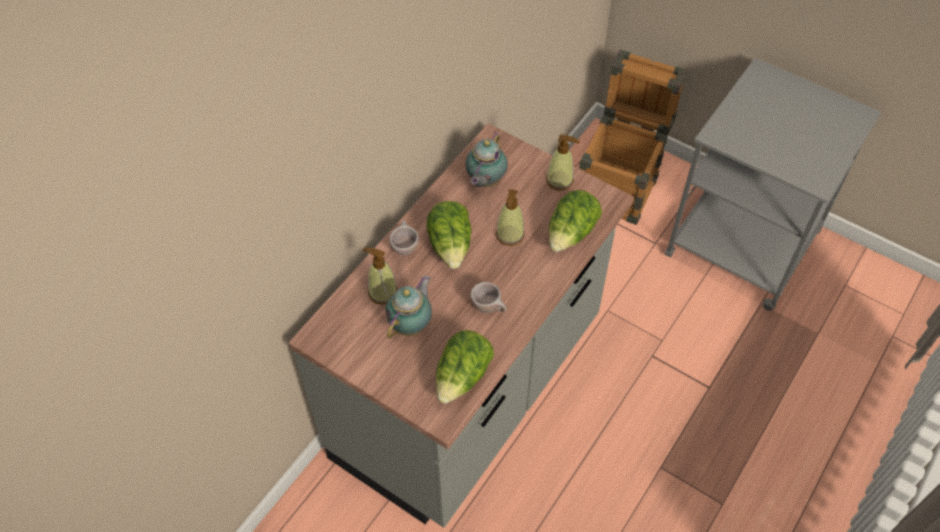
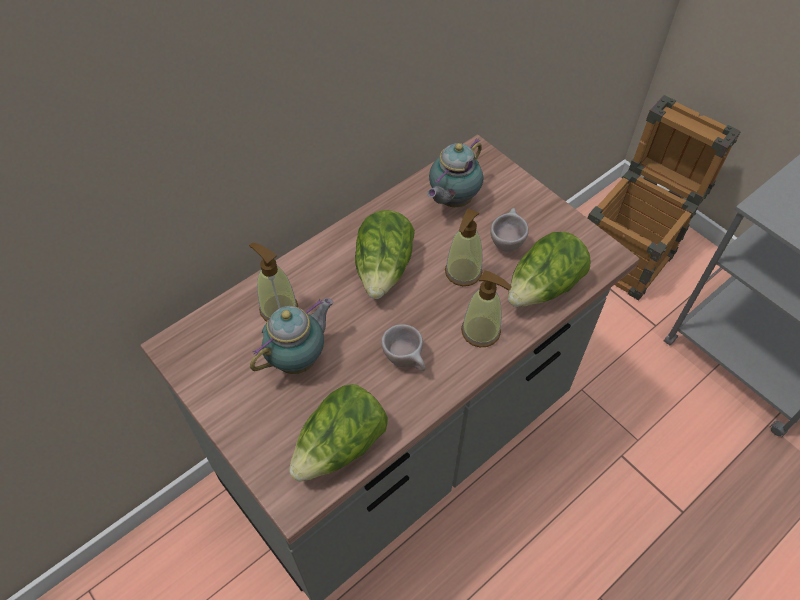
camera: 15 degrees right, 0 degrees up
(404, 247) = (326, 258): beige cup -> beige cup (506, 241)
(560, 180) = (547, 218): soap dispenser -> soap dispenser (481, 331)

